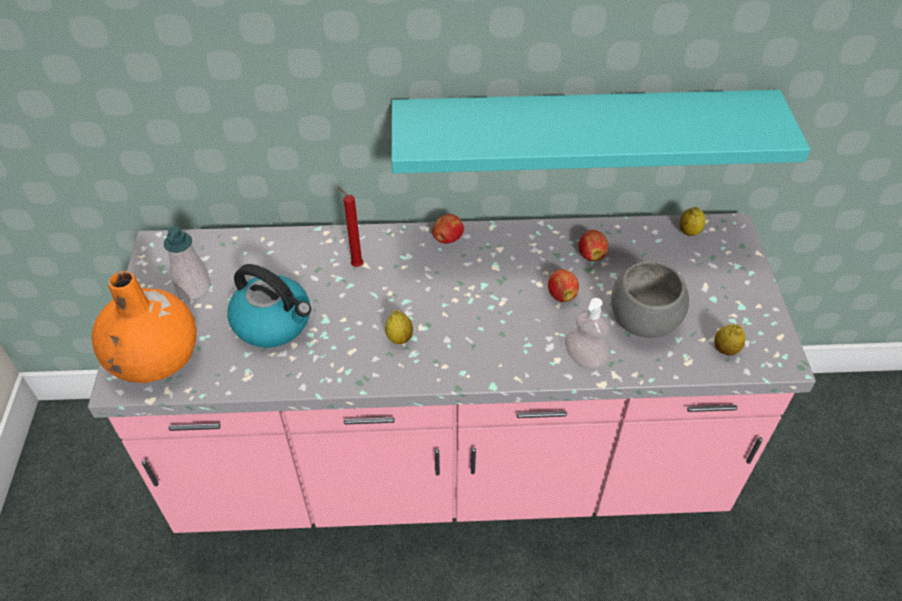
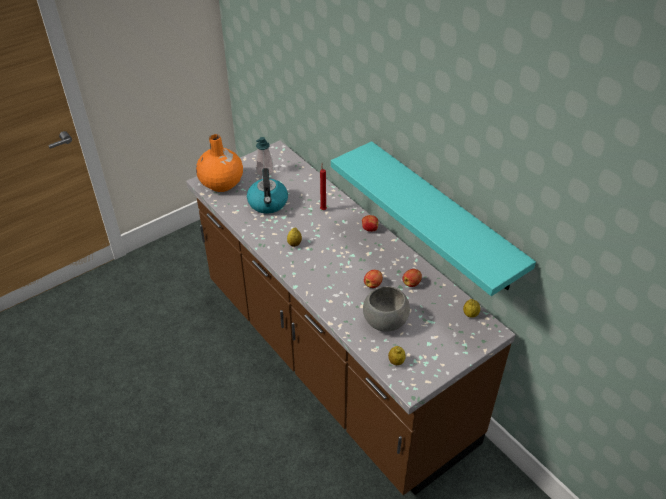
camera: 55 degrees right, 5 degrees down
(451, 466) = (333, 361): pink counter -> brown counter
(585, 358) = (340, 310): soap dispenser -> none

